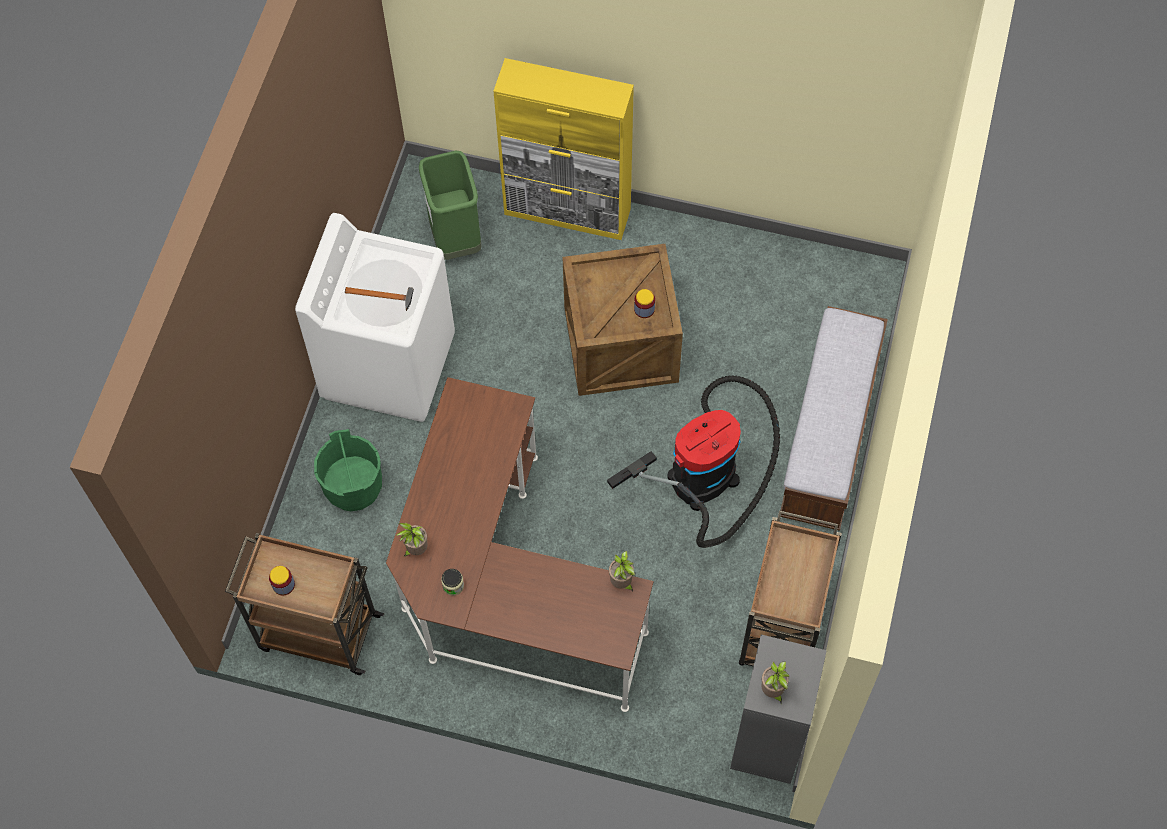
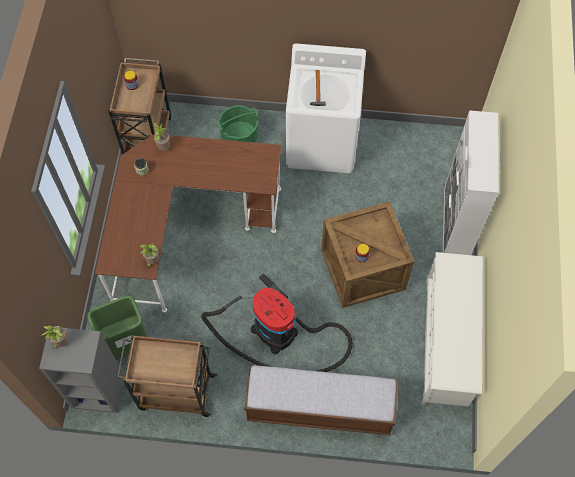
camera: 80 degrees right, 0 degrees up
(455, 239) = (418, 163): green trash can -> green trash can (127, 344)
(568, 212) = (455, 224): yellow cabinet -> white cabinet
(750, 259) = (447, 342): none -> white shoe rack

